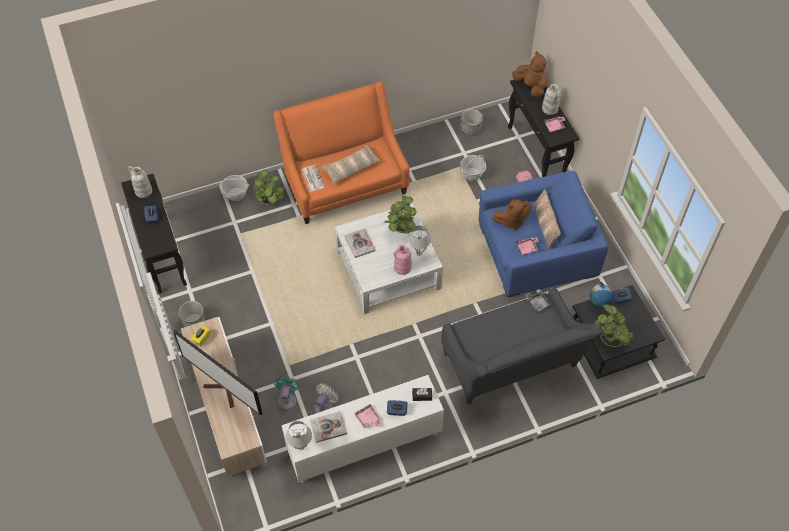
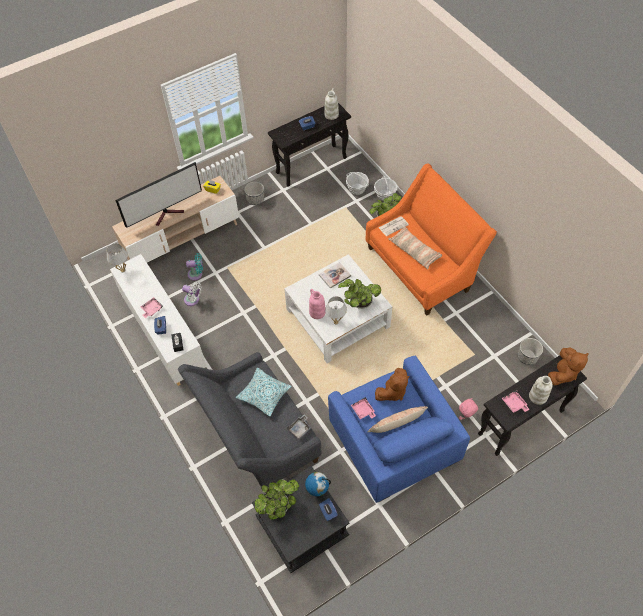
camera: 80 degrees right, 0 degrees up
(224, 391) = (168, 214): television -> television turned 150 degrees counterclockwise
(328, 427) = (141, 284): book -> none
(472, 174) = (469, 367): basket -> basket (357, 189)
(494, 328) = (264, 394): none -> pillow
(511, 221) = (392, 392): brown plush toy -> brown plush toy turned 105 degrees counterclockwise

